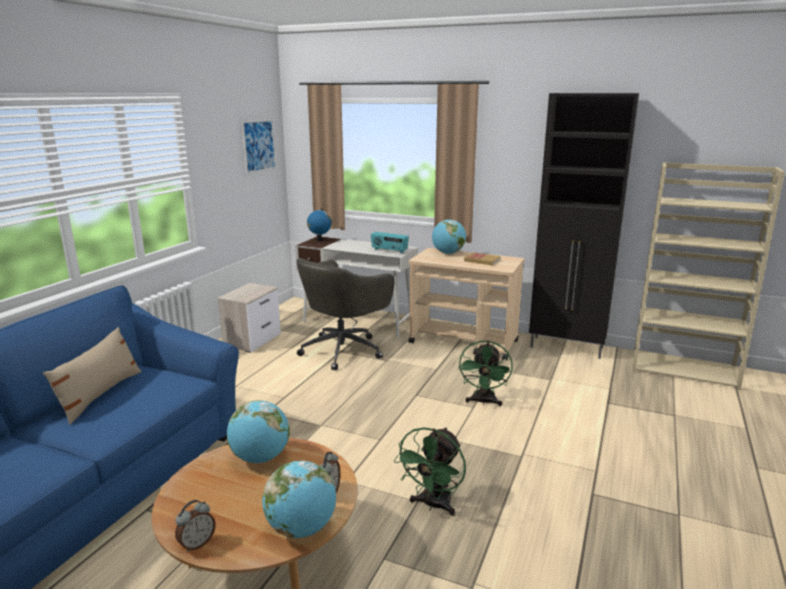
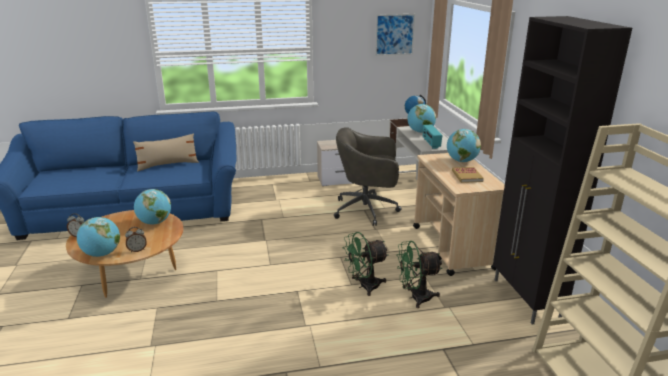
camera: 55 degrees right, 5 degrees up
(353, 246) = (420, 132): none -> globe
(433, 505) = (217, 307): green fan -> green fan (415, 298)

